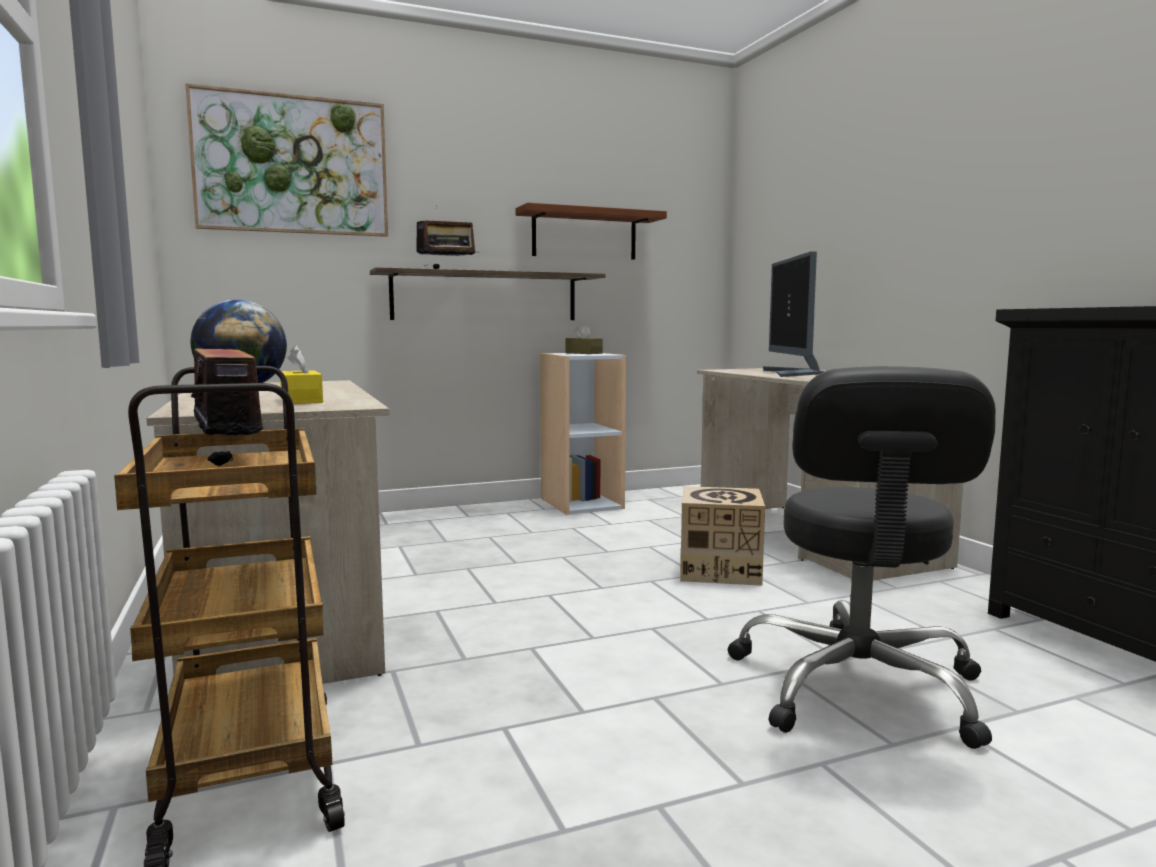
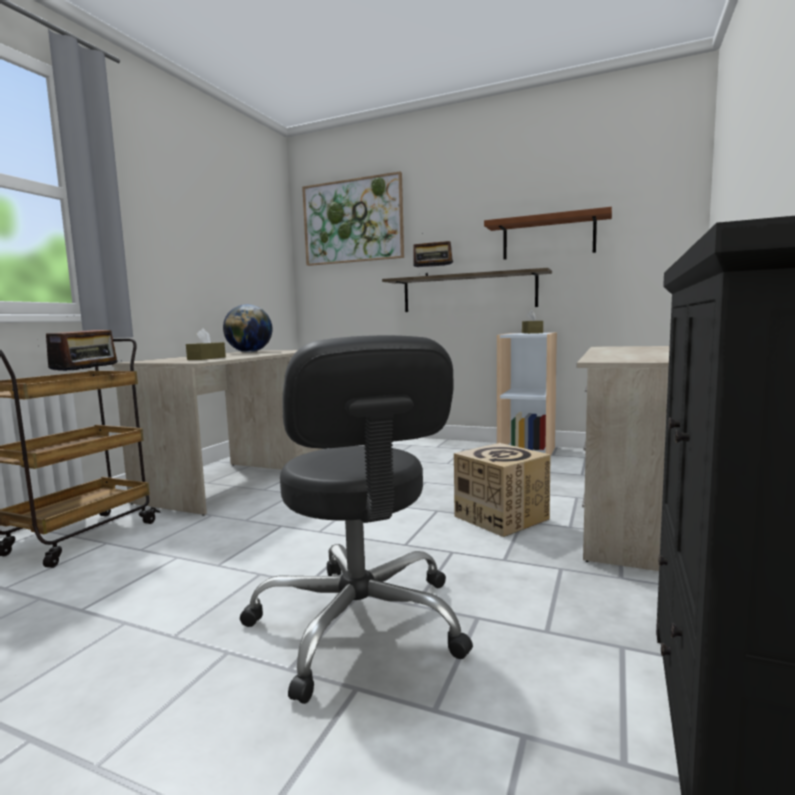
camera: 45 degrees right, 0 degrees up
(301, 400) = (206, 358): yellow tissue box -> brown tissue box
(792, 373) = (637, 350): monitor -> none
(858, 693) = (361, 629): black office chair -> black office chair turned 75 degrees counterclockwise

